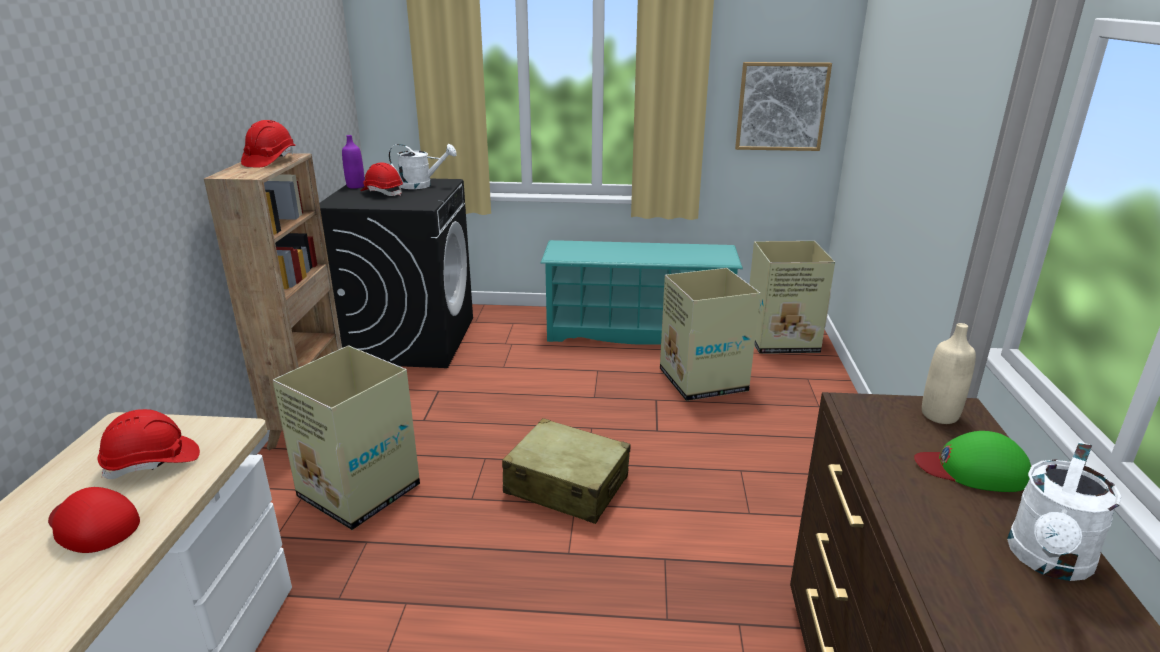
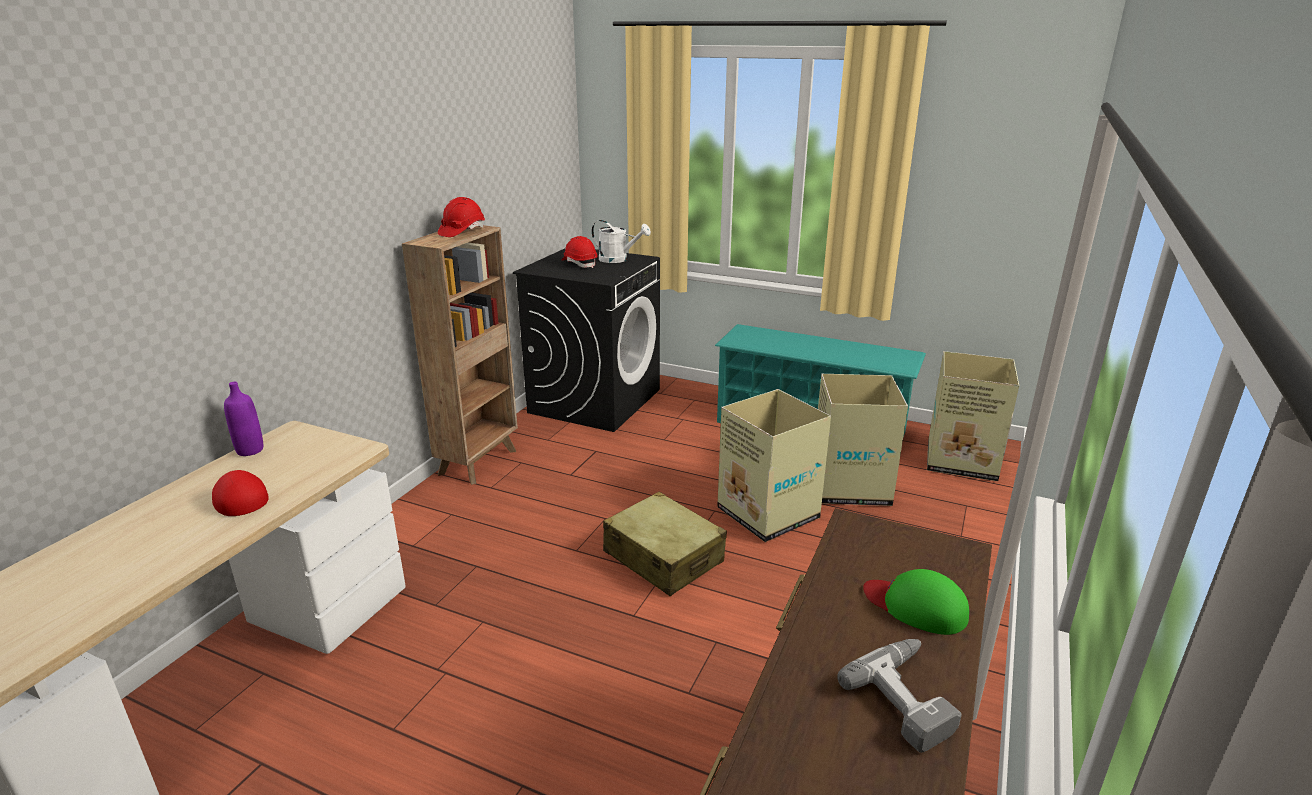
camera: 20 degrees right, 0 degrees up
(152, 463) = (297, 462): red hard hat -> none
(355, 186) = (562, 255): purple bottle -> purple bottle (250, 450)
(358, 490) = (490, 523): cardboard box -> cardboard box (767, 512)
(781, 106) = (992, 211): picture -> none
(939, 415) = (933, 552): beige bottle -> none
(1048, 561) = (910, 698): white watering can -> power drill

